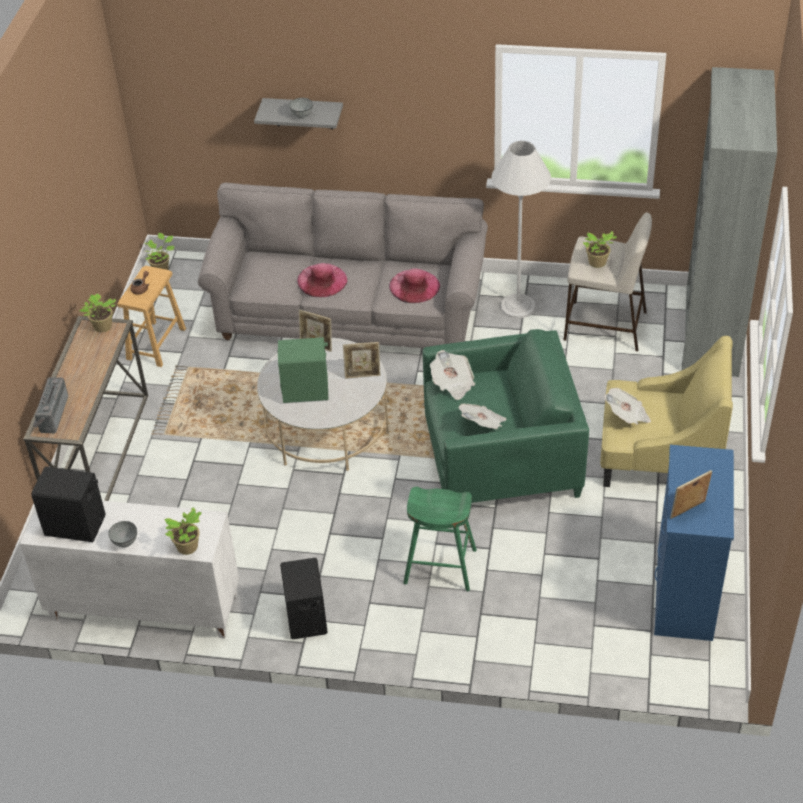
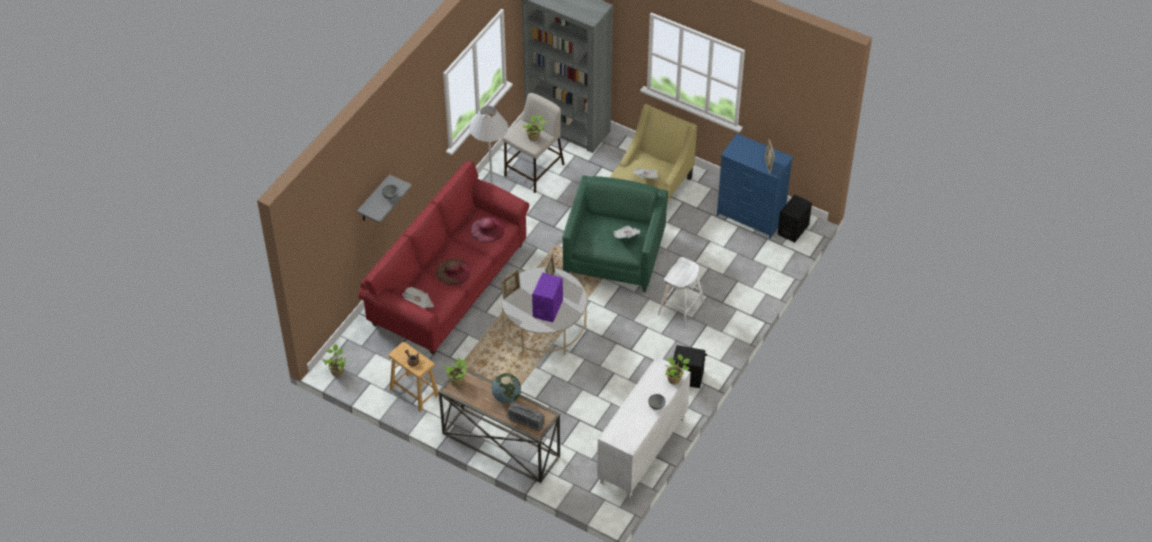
camera: 70 degrees left, 5 degrees up
(75, 525) = (631, 426): black speaker -> black speaker (793, 229)
(91, 381) = (506, 397): none -> globe
(306, 390) = (547, 308): green speaker -> purple speaker
(322, 280) = (453, 272): pink hat -> brown hat
(349, 315) = (448, 285): grey sofa -> red sofa
(440, 566) = (681, 308): green stool -> white stool
(452, 383) = (586, 239): newspaper -> newspaper (419, 304)

